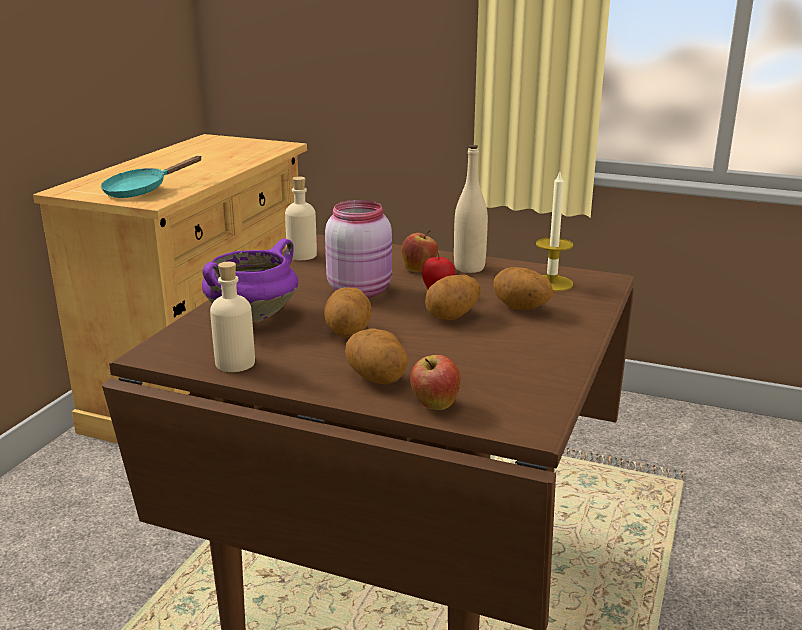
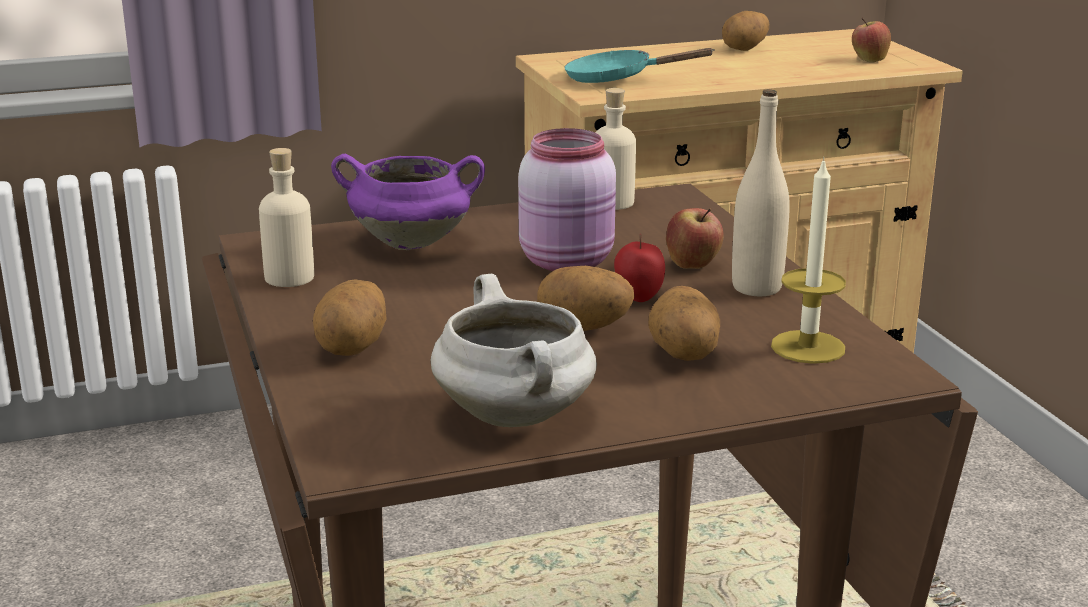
camera: 50 degrees right, 0 degrees up
(348, 332) = (445, 296): potato -> potato (745, 49)
(434, 405) = (331, 396): apple -> apple (869, 60)
(535, 367) = (517, 417): none -> white cooking pot

